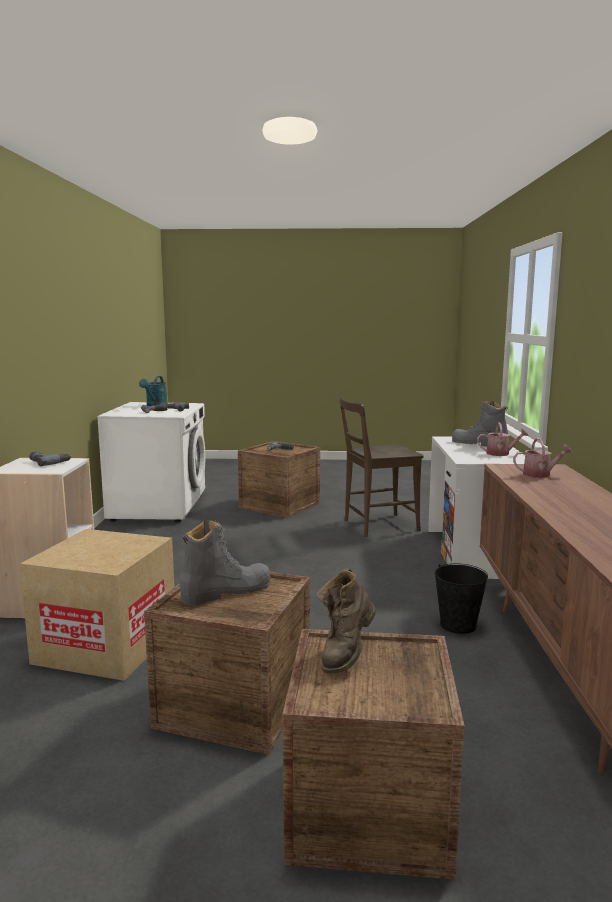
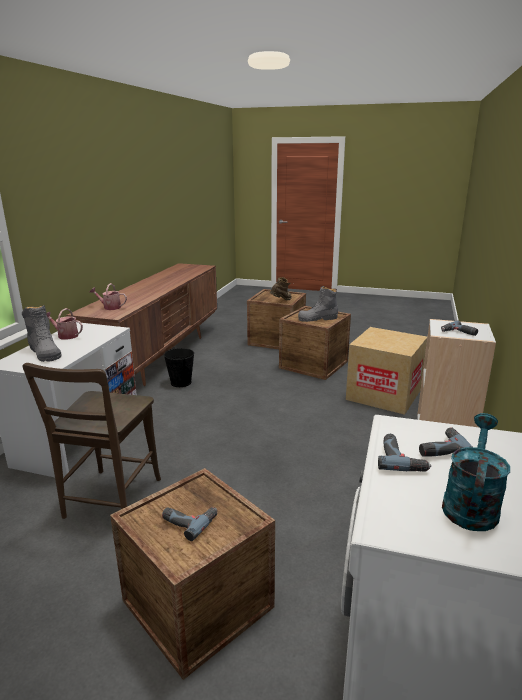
camera: 165 degrees left, 10 degrees up
(377, 525) = (110, 501): brown chair -> brown chair turned 105 degrees clockwise

